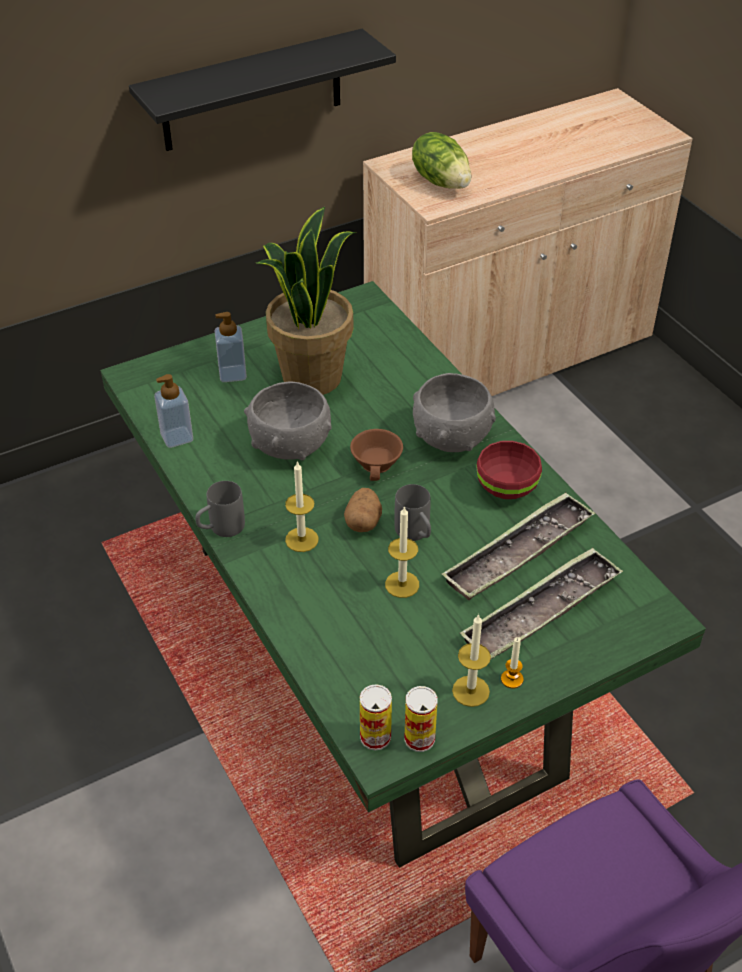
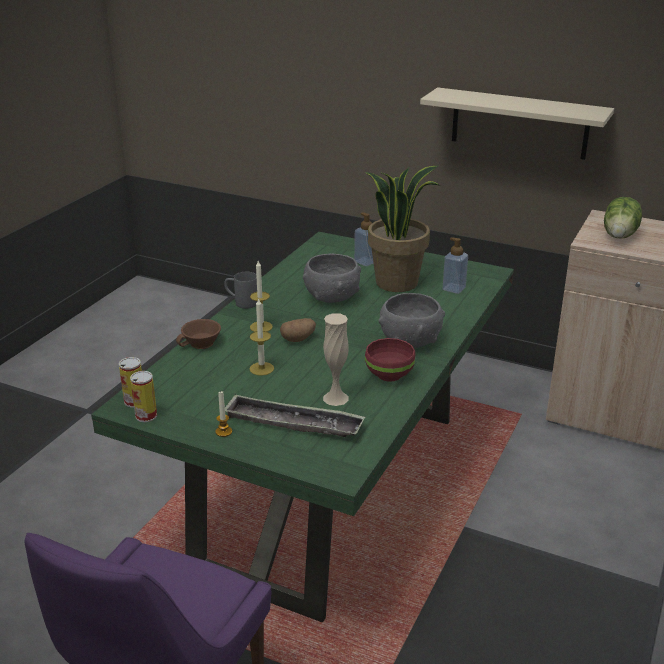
camera: 55 degrees right, 15 degrees down
(177, 437) = (295, 267): soap dispenser -> soap dispenser (454, 288)
(252, 91) = (519, 123): black shelf -> beige shelf
(378, 464) = (352, 327): brown cup -> brown cup (201, 344)
(415, 534) = (308, 358): grey mug -> none
(470, 691) = (199, 420): candle -> none
(518, 553) = (335, 398): tray -> beige vase

